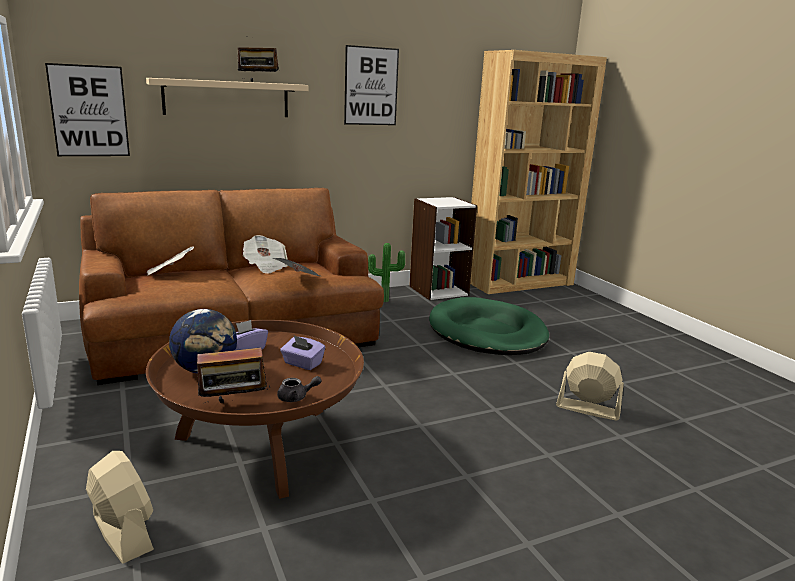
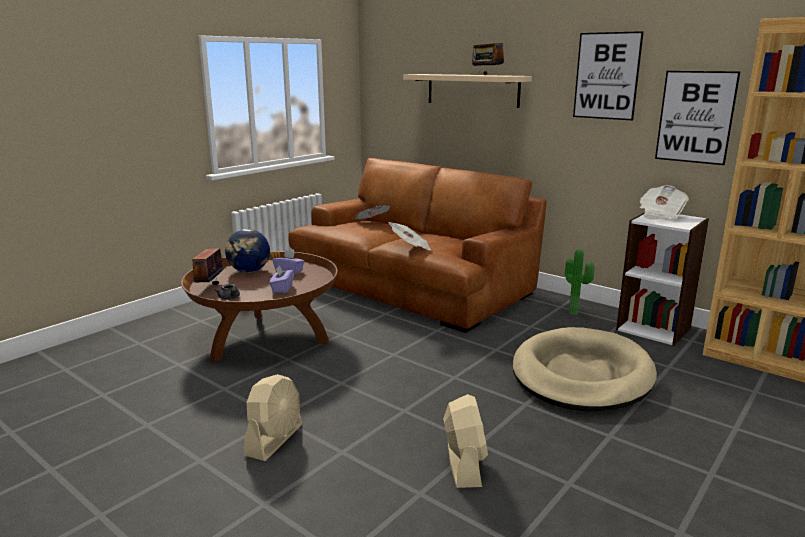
camera: 65 degrees right, 0 degrees up
(89, 111) = (389, 99): picture -> picture (695, 117)
(122, 532) = (160, 332): beige fan -> beige fan (274, 439)
(233, 404) = (209, 287): radio -> radio turned 45 degrees clockwise
(266, 266) = (426, 234): newspaper -> newspaper (660, 215)
(487, 332) = (581, 375): green dog bed -> beige dog bed

